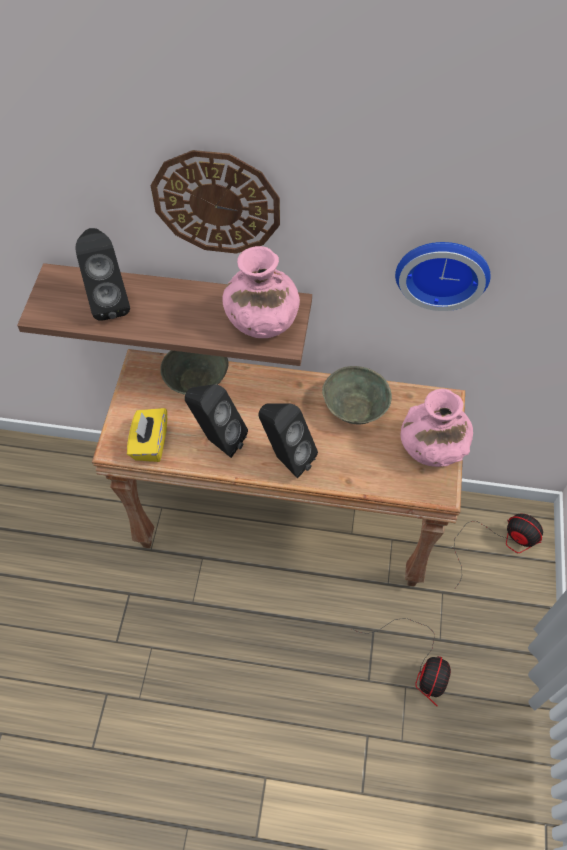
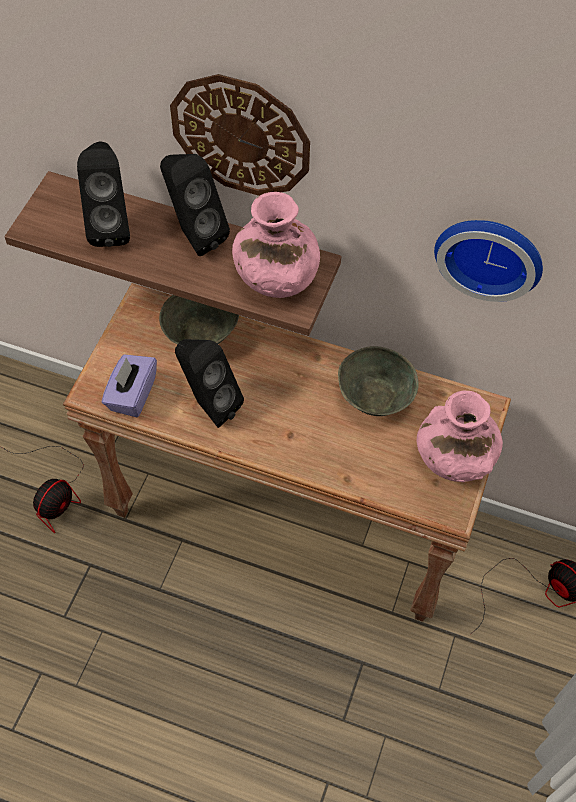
camera: 10 degrees right, 0 degrees up
(150, 443) = (132, 395): yellow tissue box -> purple tissue box
(285, 458) = (281, 439): black speaker -> black speaker (194, 235)
(419, 664) = (408, 714): fan -> fan (55, 492)

